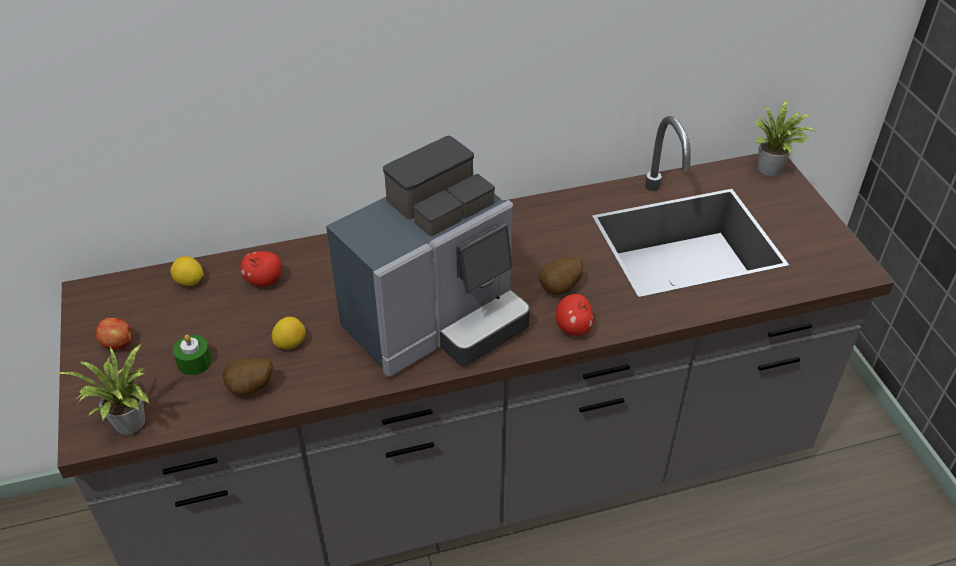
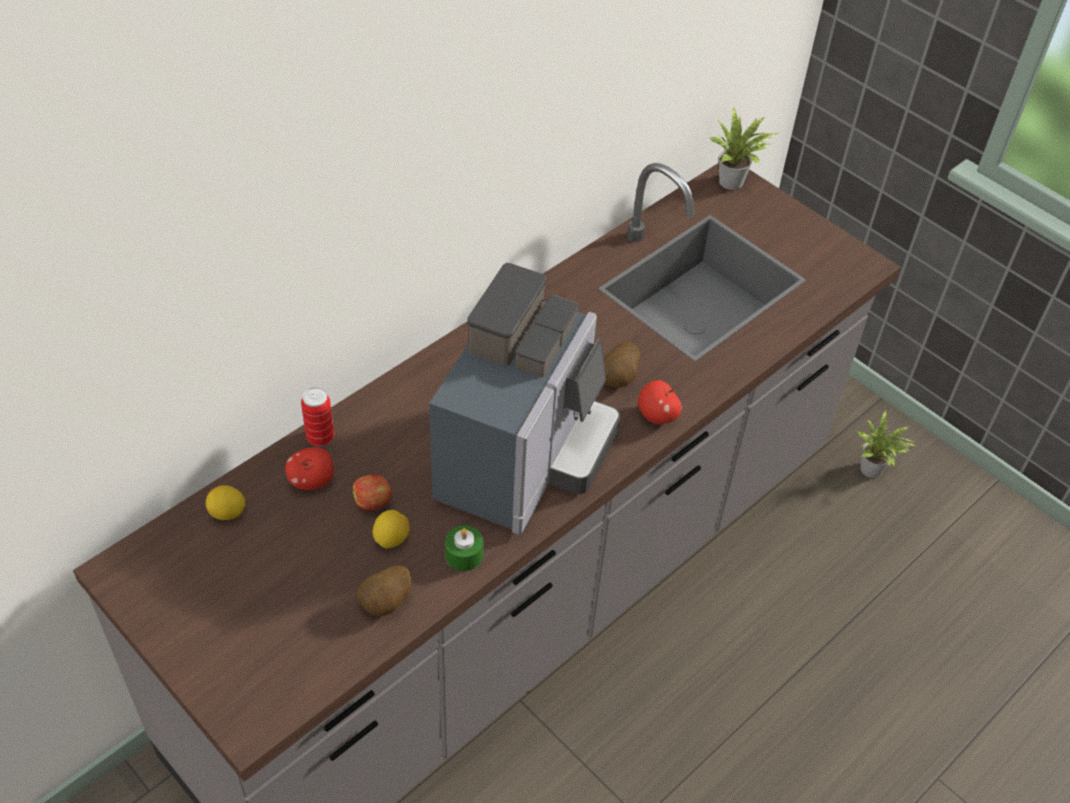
camera: 30 degrees left, 5 degrees up
(118, 344) = (201, 614): apple -> apple (373, 502)
(130, 425) = (286, 695): potted plant -> potted plant (873, 471)
(194, 362) = (303, 599): green candle -> green candle (464, 555)
(293, 253) = (320, 437): none -> can

